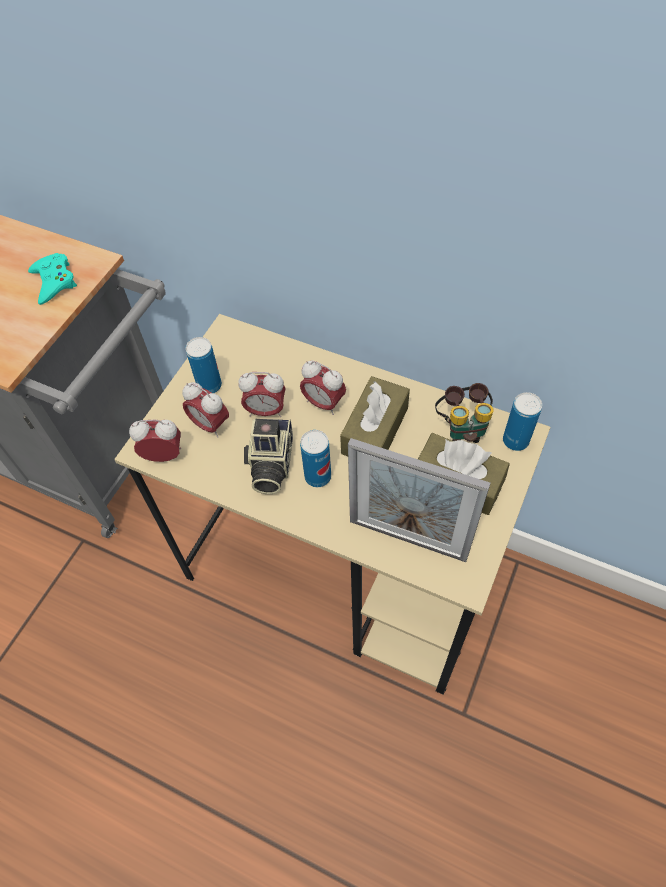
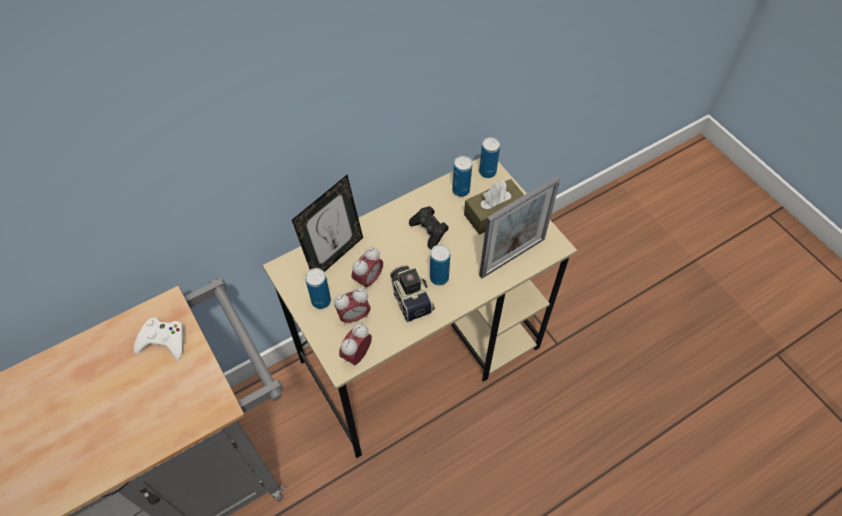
camera: 60 degrees left, 0 degrees up
(54, 282) = (163, 341): turquoise game controller -> white game controller
(270, 464) = (411, 298): camera -> camera turned 150 degrees counterclockwise
(274, 364) = (335, 255): none -> picture frame
(323, 403) = (388, 246): alarm clock -> none
(375, 430) = (429, 231): brown tissue box -> black game controller
(462, 428) = (461, 190): binoculars -> can

